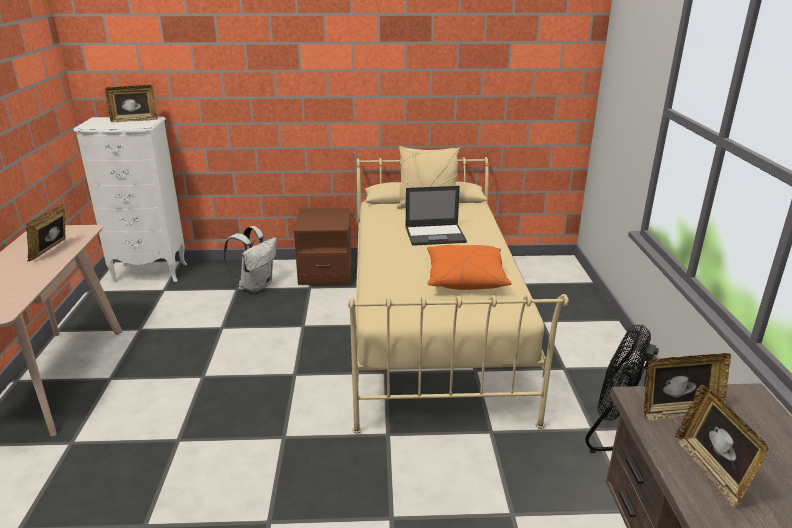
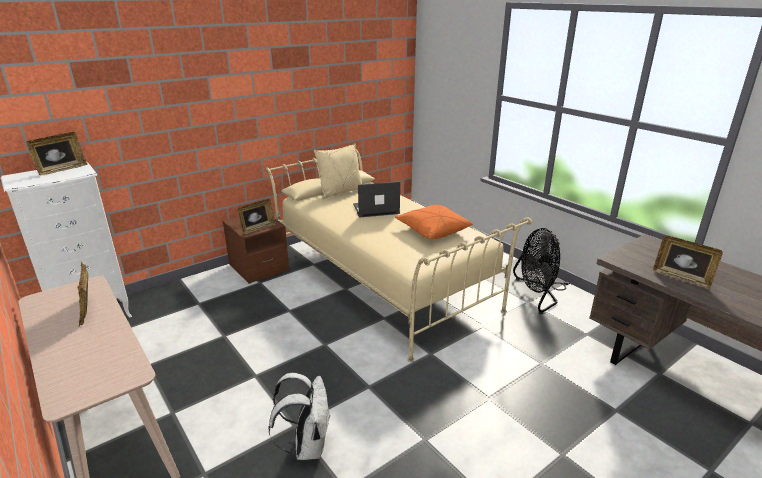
camera: 35 degrees left, 0 degrees up
(256, 285) = (212, 295): white backpack -> white backpack (307, 445)
(436, 235) = (375, 209): laptop -> laptop turned 150 degrees counterclockwise
(679, 412) = (637, 258): picture frame -> picture frame (258, 228)

